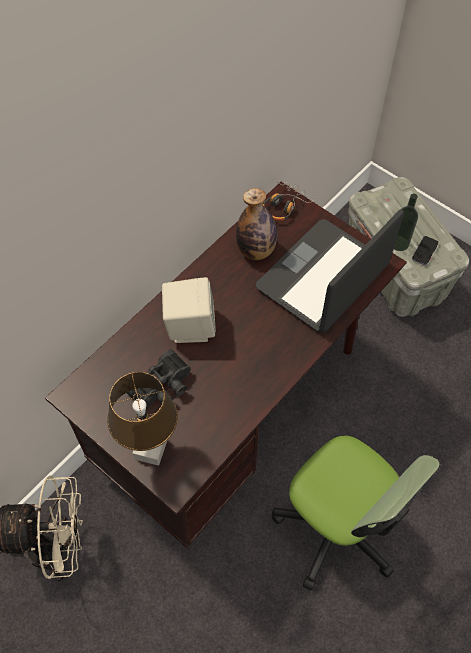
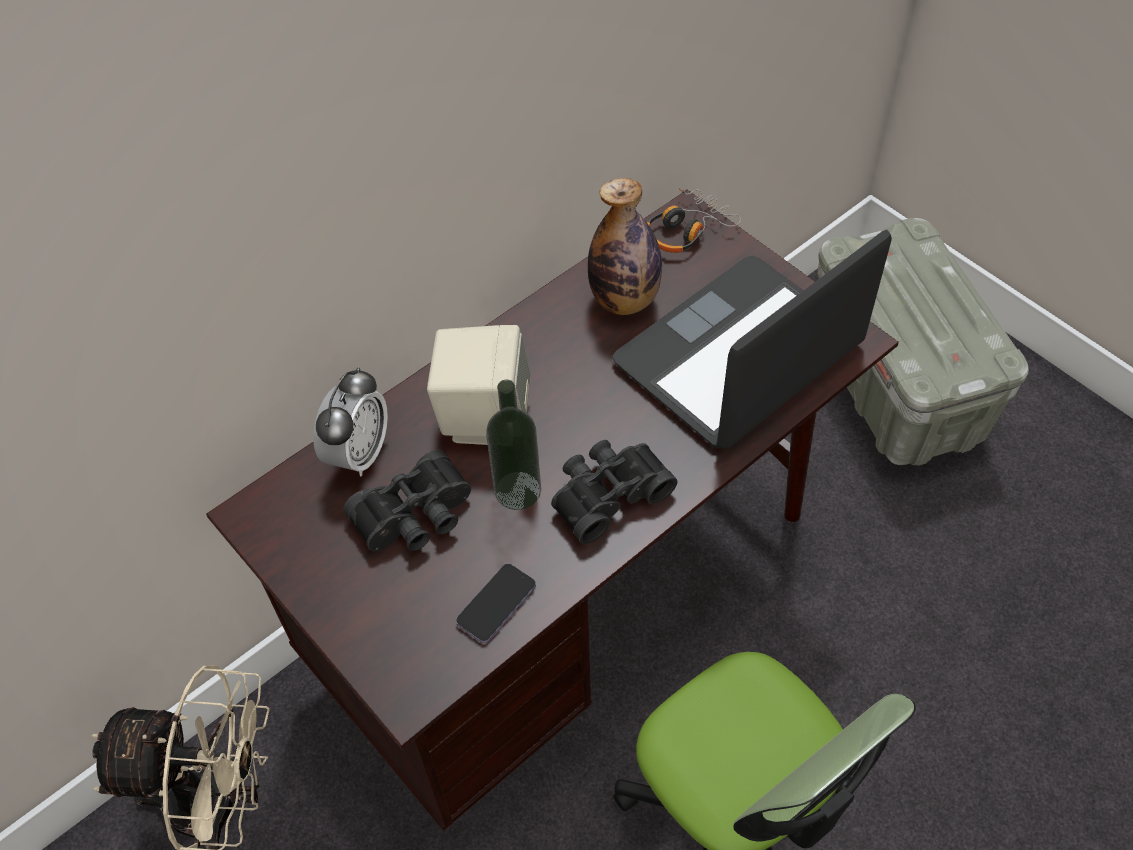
camera: 10 degrees right, 5 degrees down
(124, 354) = (359, 453): none -> alarm clock
(151, 450) = (375, 626): brown table lamp -> none
(263, 363) = (607, 493): none -> black binoculars
(399, 243) = (901, 328): bottle -> bottle (518, 490)
(424, 251) = (946, 345): phone -> phone (496, 604)

